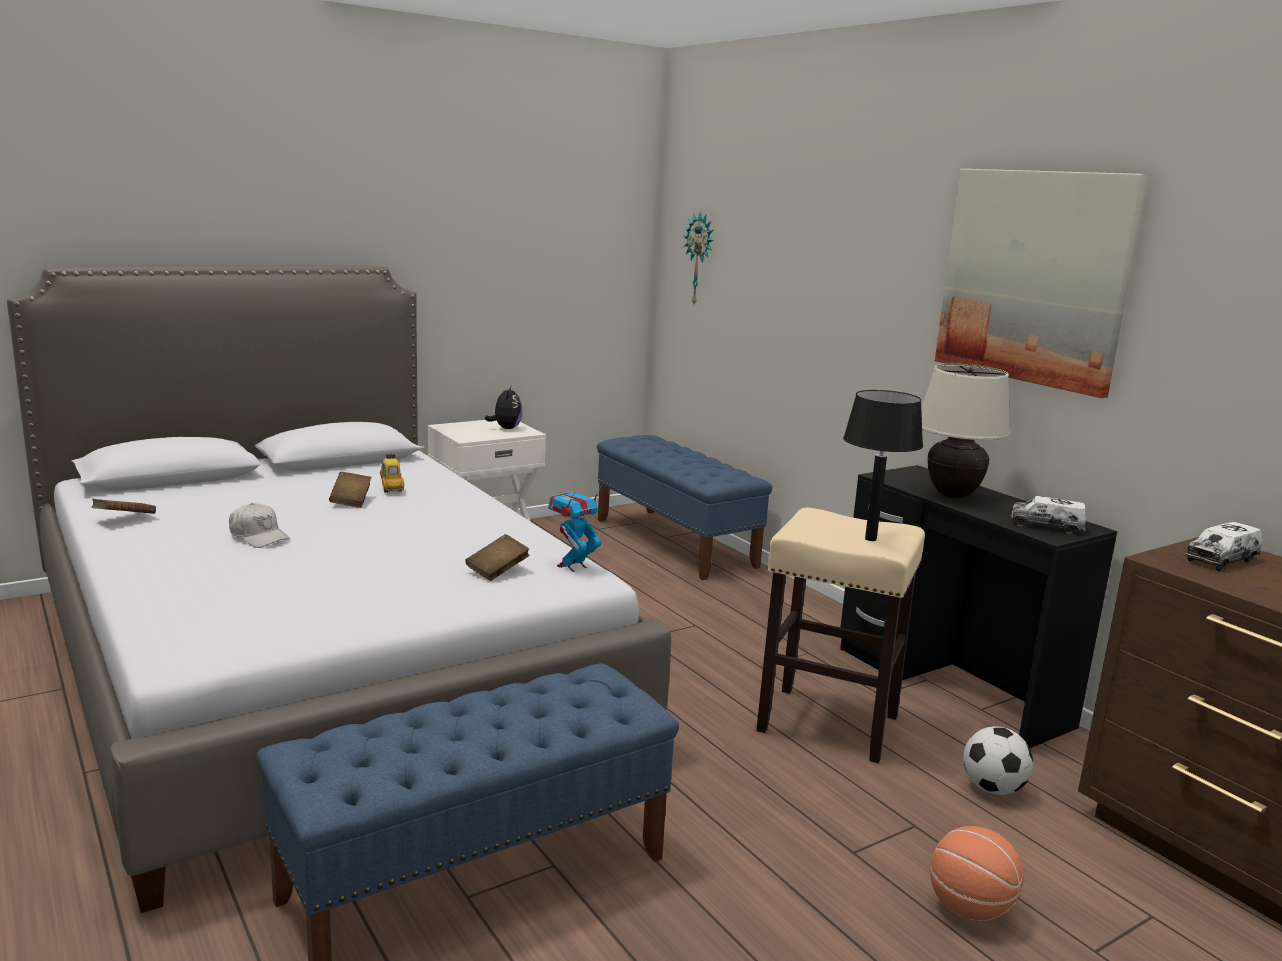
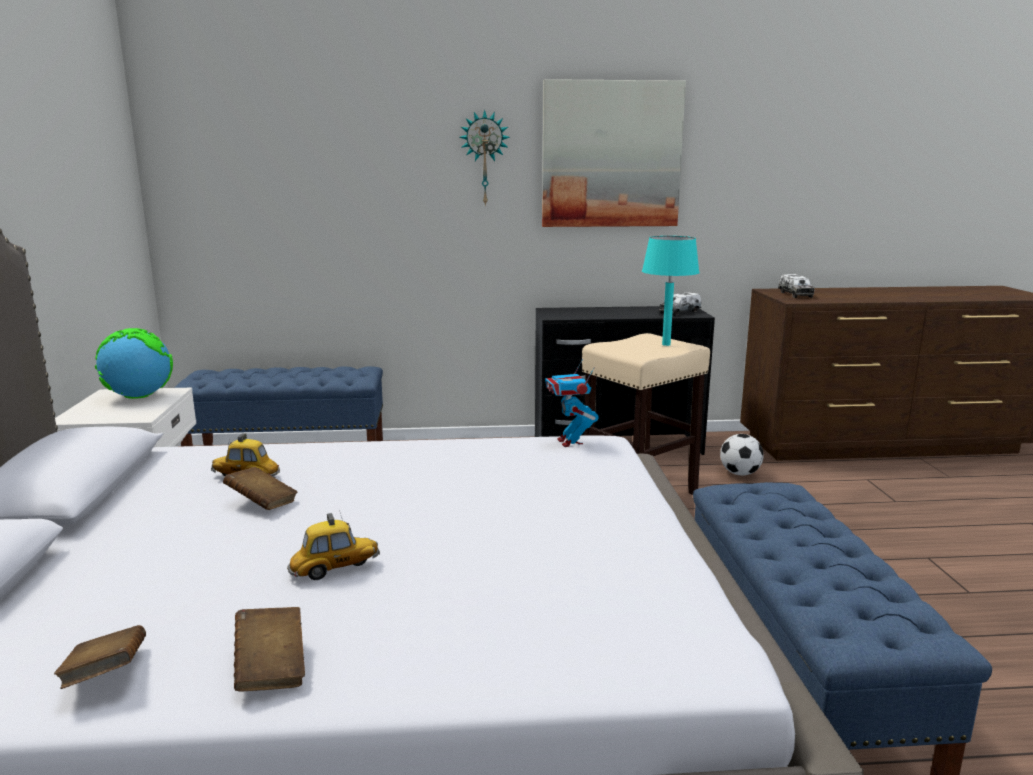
camera: 60 degrees left, 0 degrees up
(259, 536) = (335, 569): white cap -> toy car
(497, 570) = (560, 468): brown book -> brown book (271, 668)
(506, 428) = (139, 397): plush toy -> globe
(700, 259) = (224, 179): wall clock -> wall clock (484, 158)
(870, 539) = (665, 344): black table lamp -> turquoise table lamp
(952, 495) = (608, 314): beige table lamp -> none
(969, 909) = (857, 518): basketball -> none

